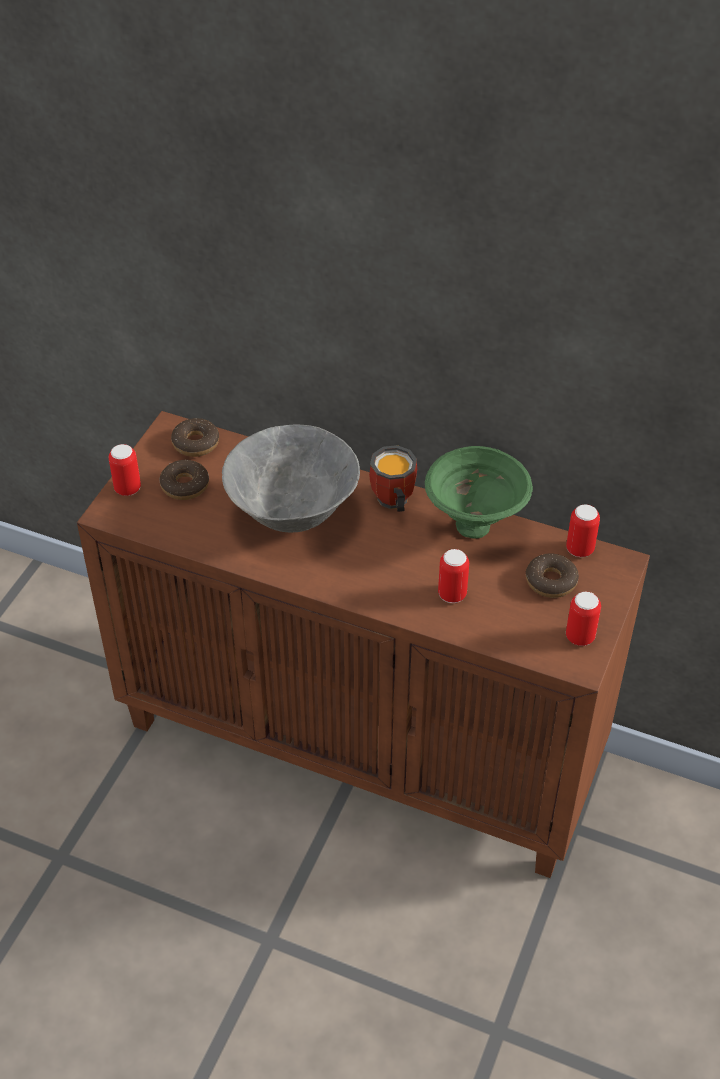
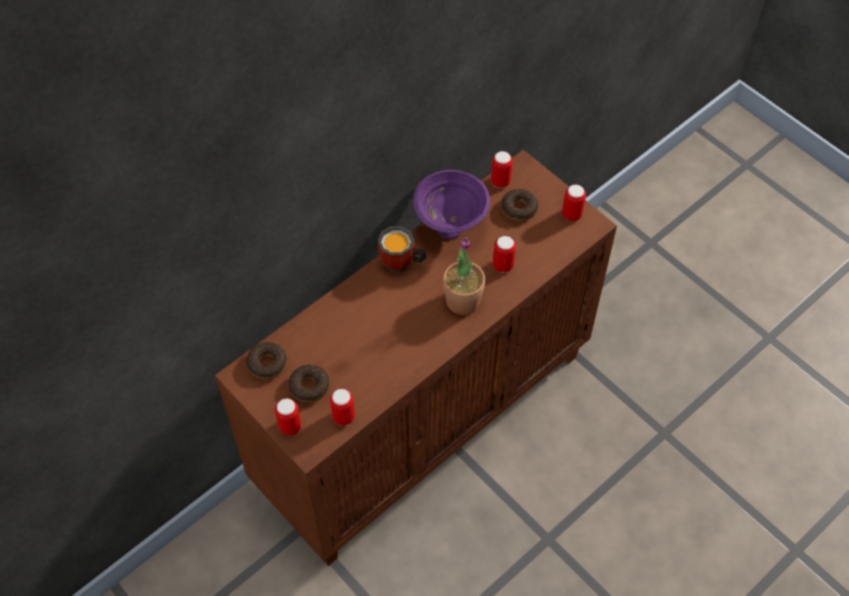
camera: 65 degrees left, 10 degrees up
(160, 526) = (343, 417): none -> can
(293, 514) = (379, 328): grey bowl -> none
(376, 574) = (463, 301): none -> potted plant
(476, 526) = (450, 227): green bowl -> purple bowl

